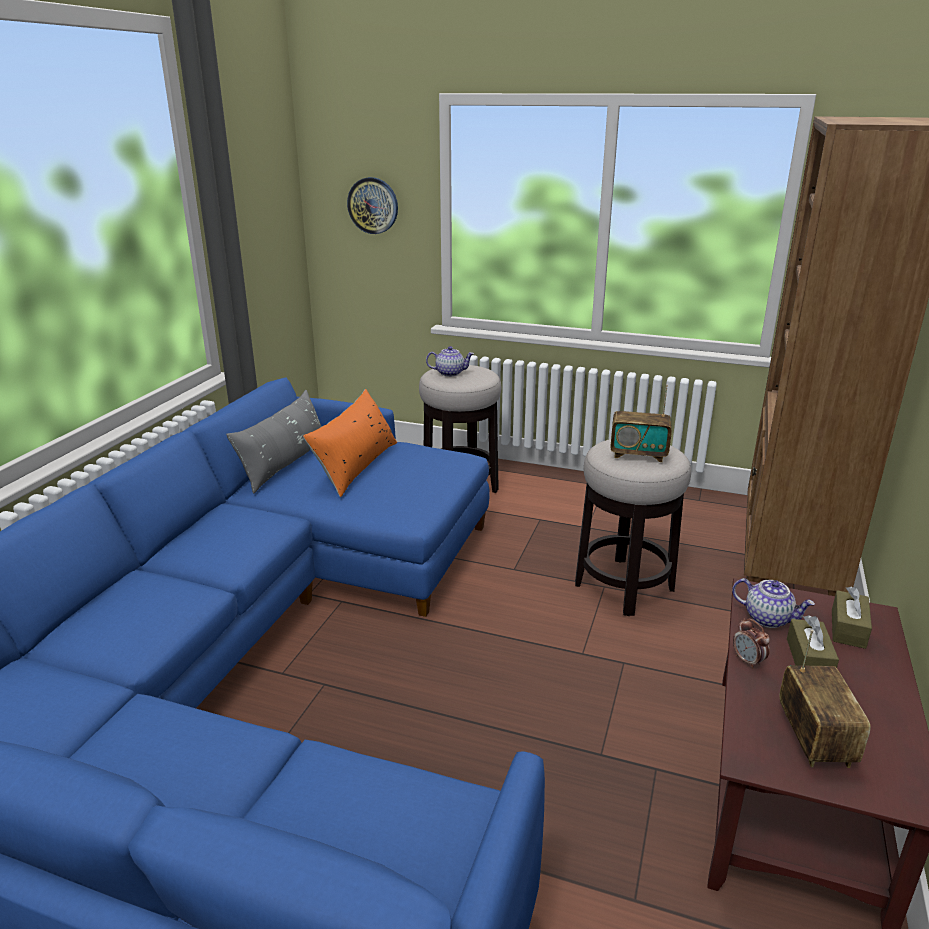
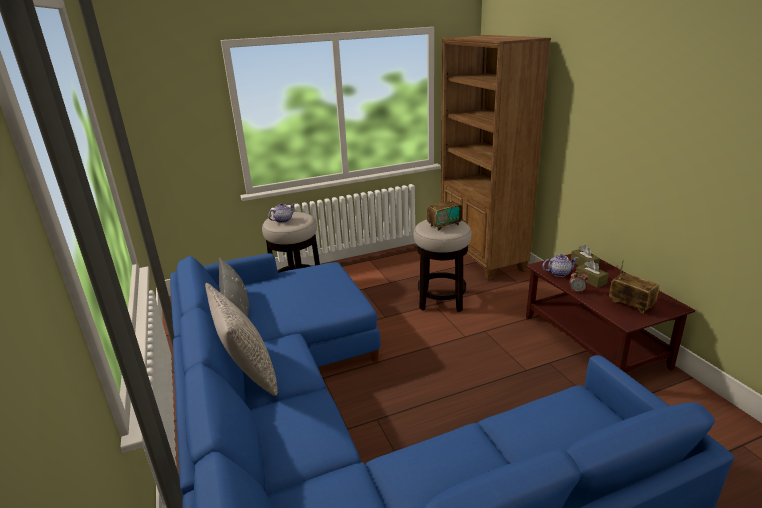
camera: 40 degrees left, 0 degrees up
(192, 531) = (248, 372): none -> grey pillow
(355, 466) = (284, 293): orange pillow -> none
(373, 205) = (180, 123): wall clock -> none

